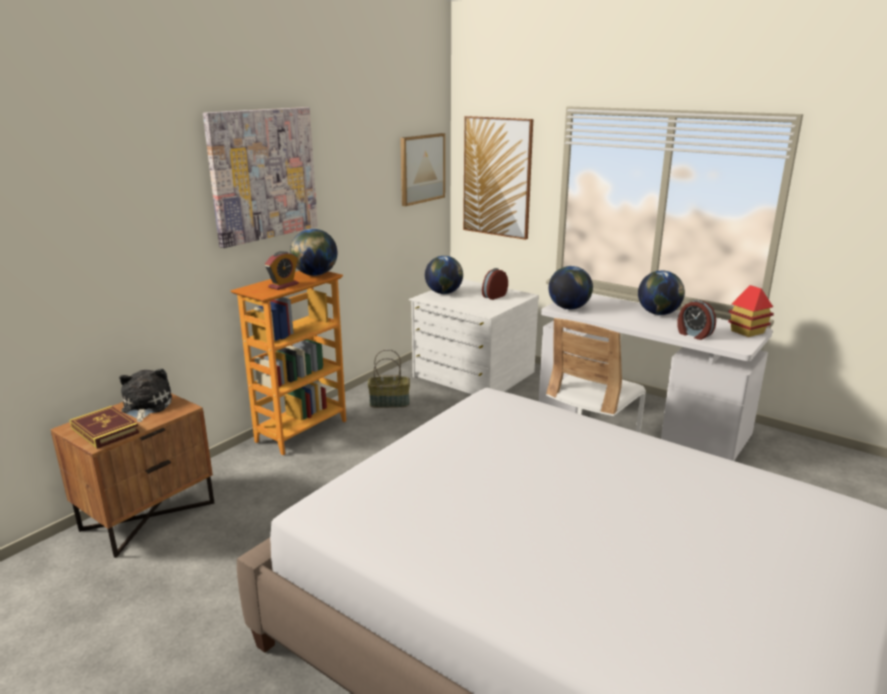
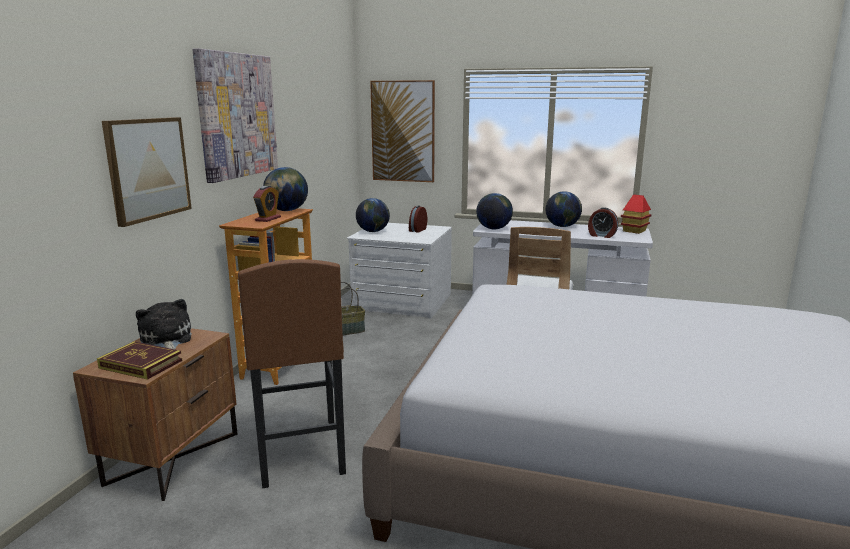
camera: 20 degrees left, 5 degrees down
(254, 536) = (299, 452): none -> brown stool
(422, 168) = (340, 125): picture -> picture (148, 169)

